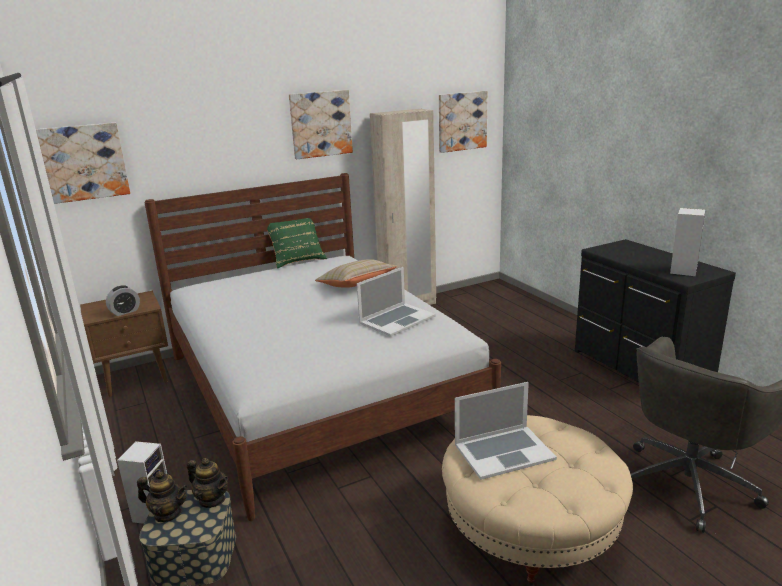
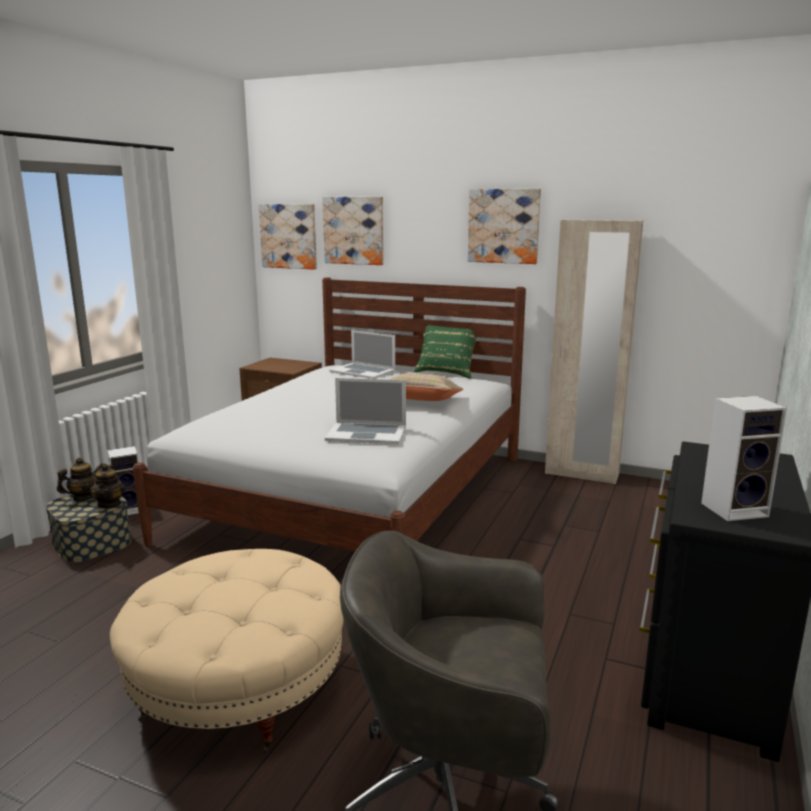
camera: 50 degrees right, 5 degrees down
(125, 312) = (273, 369): alarm clock -> none
(168, 514) = (84, 497): teapot -> teapot turned 105 degrees counterclockwise
(462, 121) = (714, 245): picture -> picture (354, 230)
(503, 451) = (226, 574): laptop -> laptop (363, 371)

